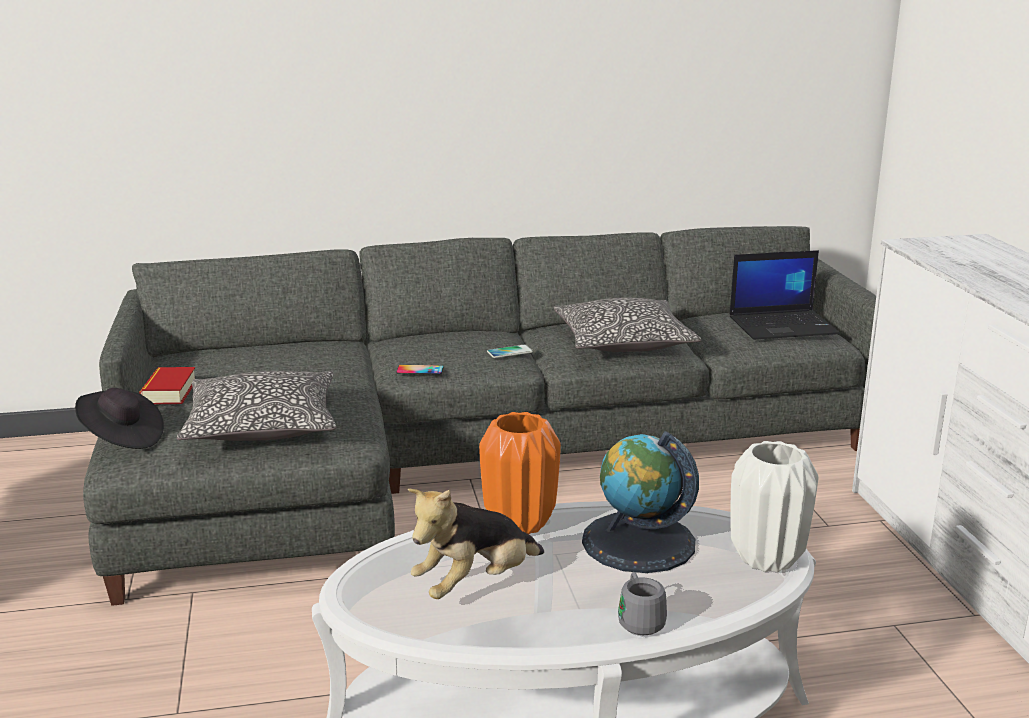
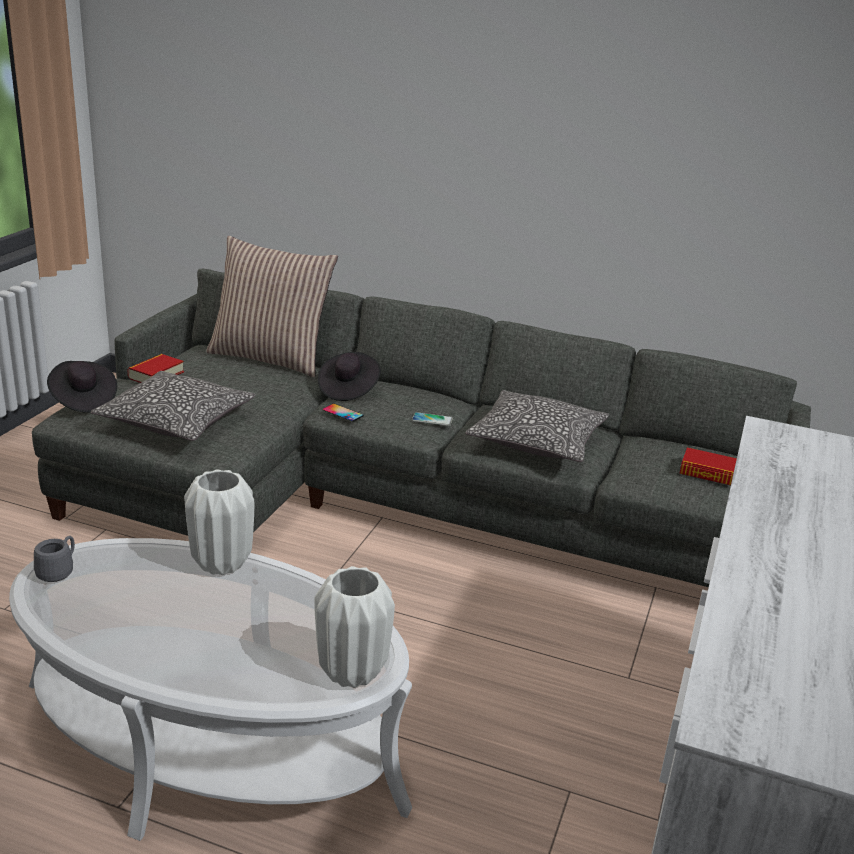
camera: 30 degrees right, 5 degrees up
(268, 345) = (270, 358): none -> pillow
(393, 349) = (348, 389): none -> black hat
(475, 584) = (127, 596): plush toy -> none
(519, 524) = (220, 563): orange vase -> white vase
(638, 542) = (279, 614): globe -> none
(639, 619) = (187, 674): grey mug -> grey mug (59, 570)
(783, 326) = (707, 472): laptop -> book

